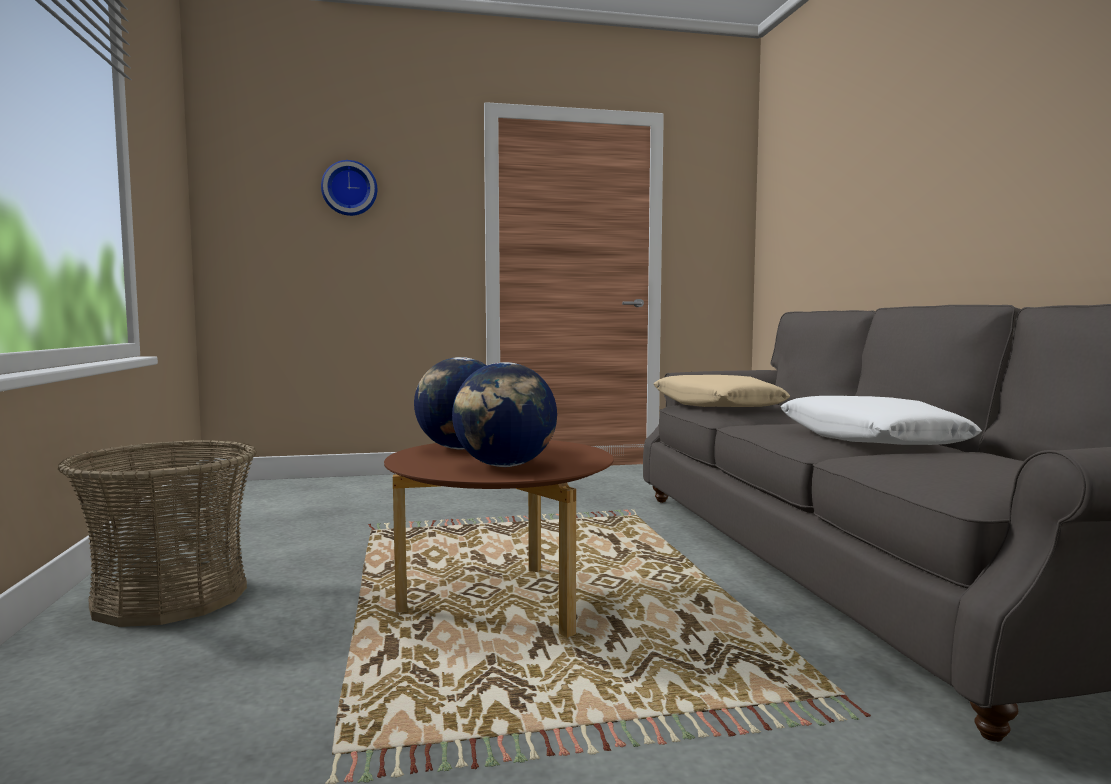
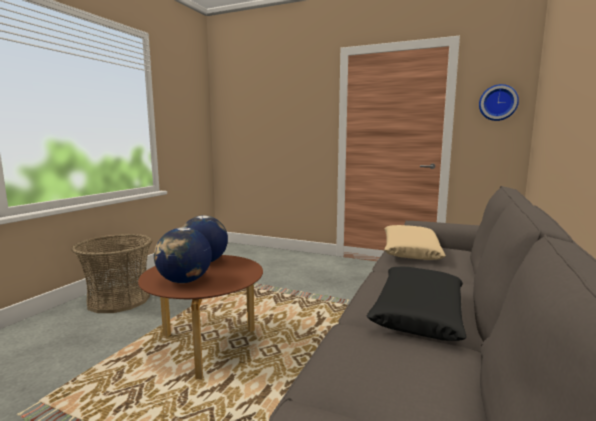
camera: 35 degrees right, 5 degrees up
(349, 188) = (272, 104): wall clock -> wall clock (498, 103)
(869, 440) = (418, 313): white pillow -> black pillow

